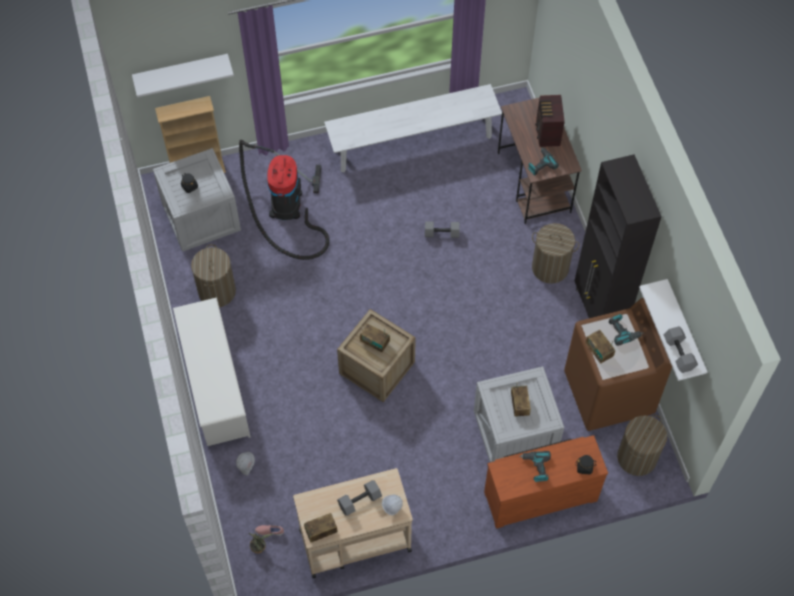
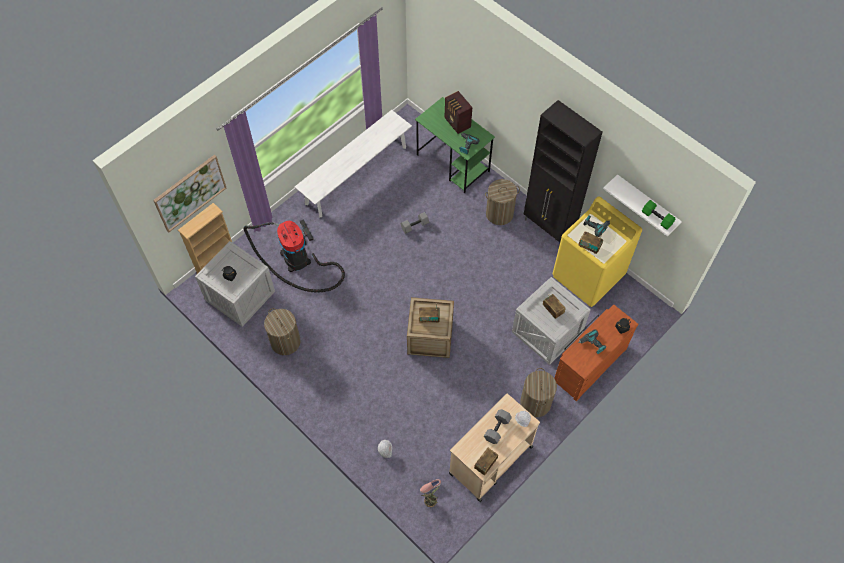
camera: 30 degrees left, 0 degrees up
(181, 72) = (190, 192): white shelf -> picture
(215, 386) = (327, 408): white shoe rack -> none
(534, 183) = (453, 163): brown desk -> green desk
(608, 393) = (588, 276): brown washing machine -> yellow washing machine
(637, 457) = (632, 308): laundry basket -> laundry basket (535, 403)
(679, 354) = (657, 218): grey dumbbell -> green dumbbell

